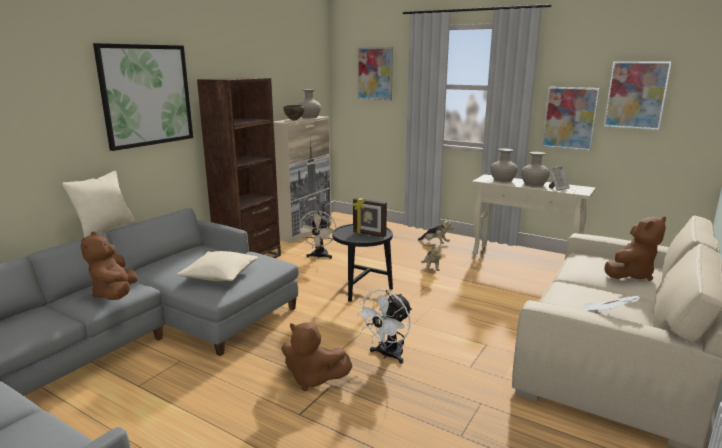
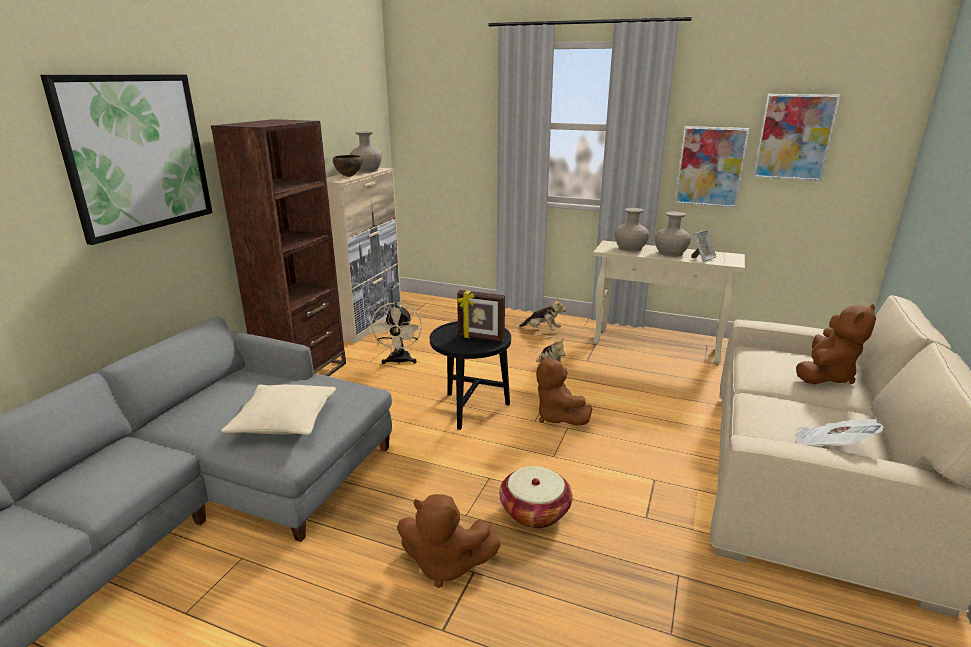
camera: 10 degrees left, 5 degrees up
(105, 229) = (94, 366): beige pillow -> none
(115, 294) = (128, 473): brown plush toy -> brown plush toy (558, 417)
(375, 73) = (450, 108): picture -> none
(387, 355) = (535, 512): white fan -> basket

